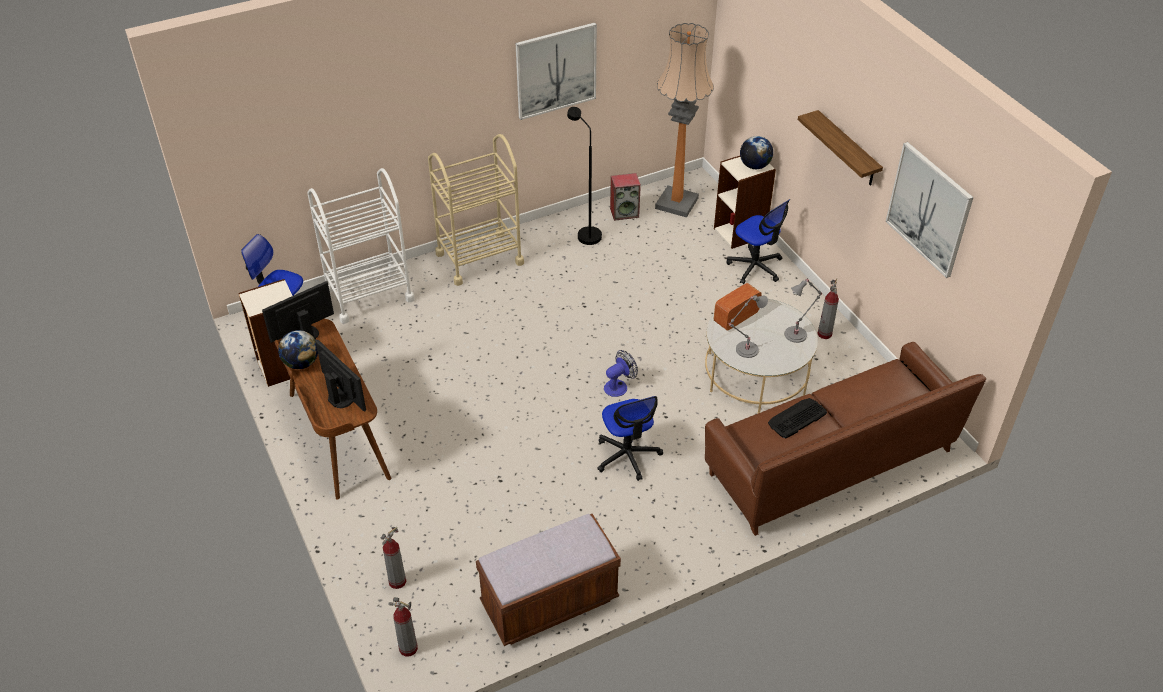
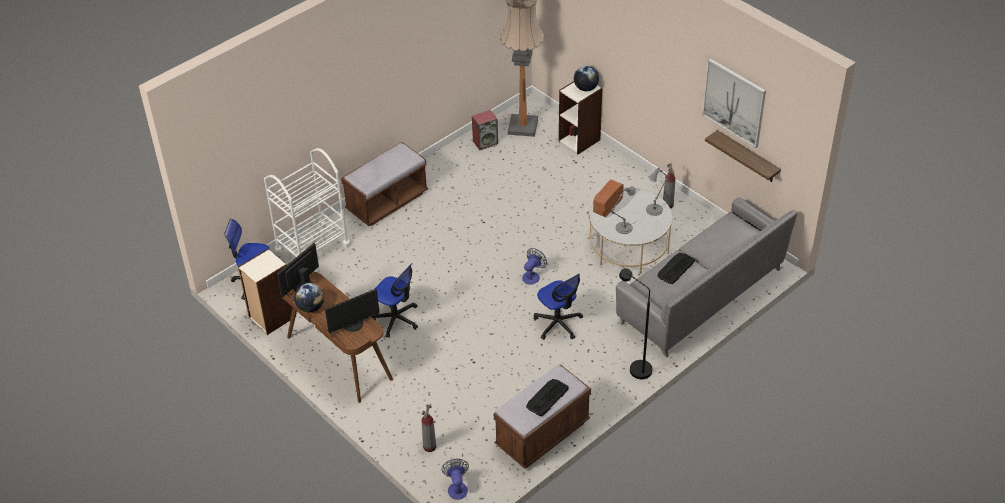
camera: 15 degrees left, 0 degrees up
(342, 397) = (353, 325): monitor -> monitor turned 120 degrees clockwise
(408, 648) = (457, 487): fire extinguisher -> fan
(479, 258) = (387, 202): beige cart -> brown bench
(554, 557) = (547, 397): none -> keyboard
(556, 70) = (426, 45): picture -> none
(585, 233) = (461, 165): black floor lamp -> black floor lamp (635, 367)
(755, 267) = (600, 165): office chair -> office chair (396, 319)
(830, 462) = (701, 296): brown sofa -> grey sofa
(847, 149) = (662, 67): shelf -> shelf (747, 157)

